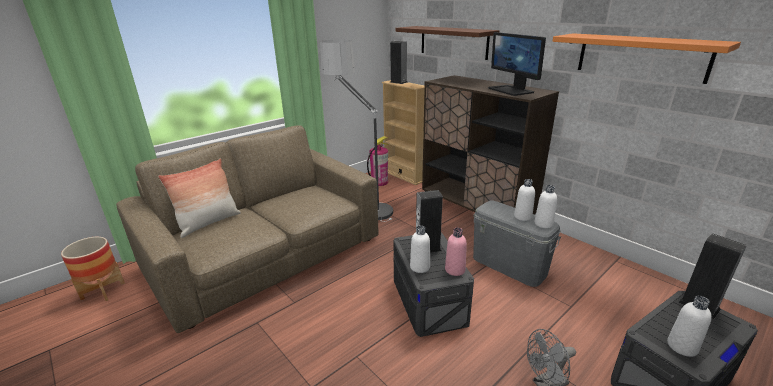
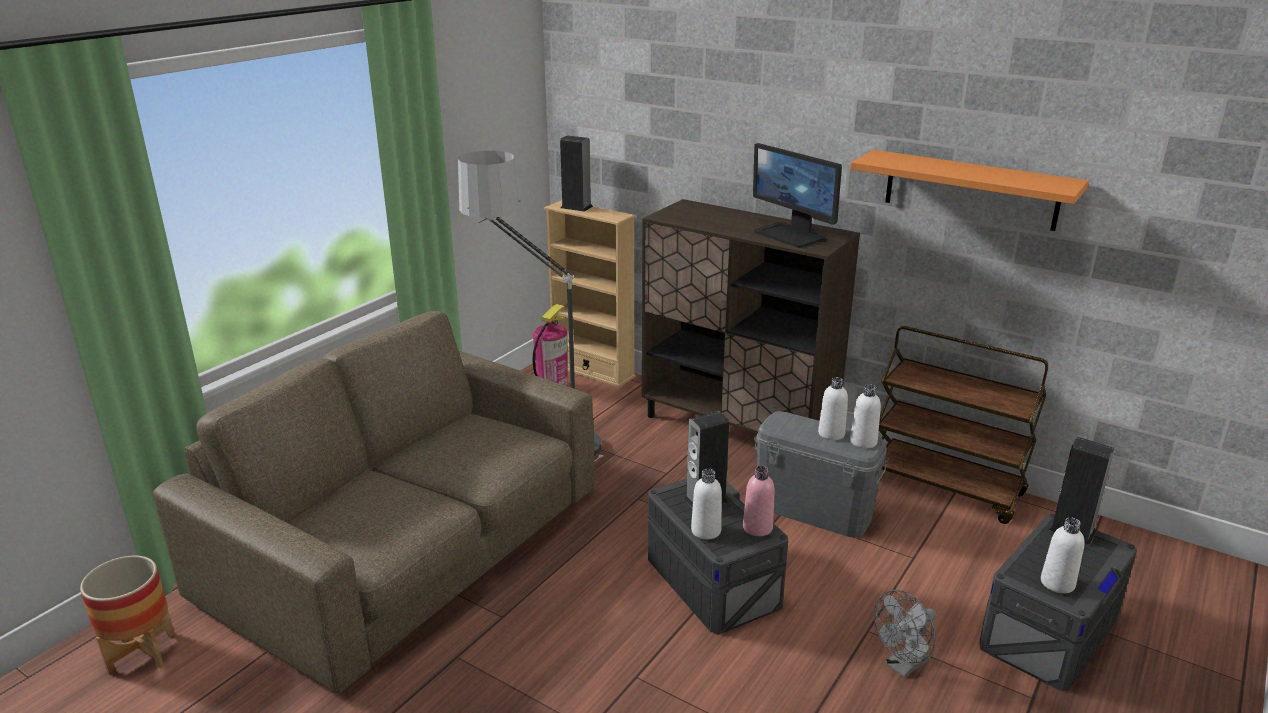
camera: 15 degrees left, 0 degrees up
(209, 223) = (327, 505): pillow -> none
(453, 42) = (677, 144): brown shelf -> none
(603, 263) = (945, 487): none -> brown cart

